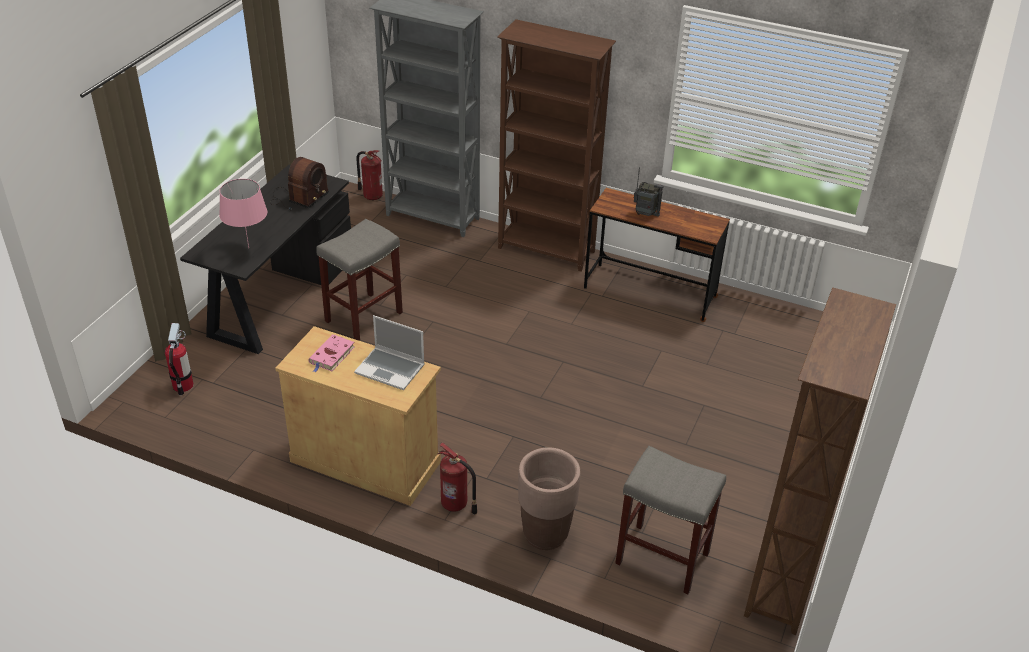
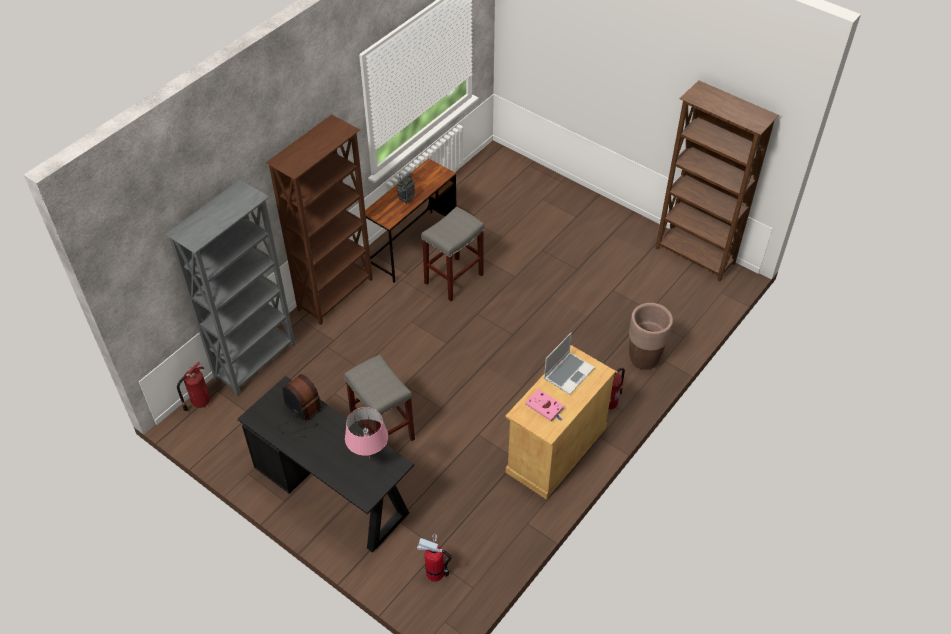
camera: 75 degrees left, 10 degrees up
(661, 558) = (672, 306): grey stool -> grey stool (453, 279)

